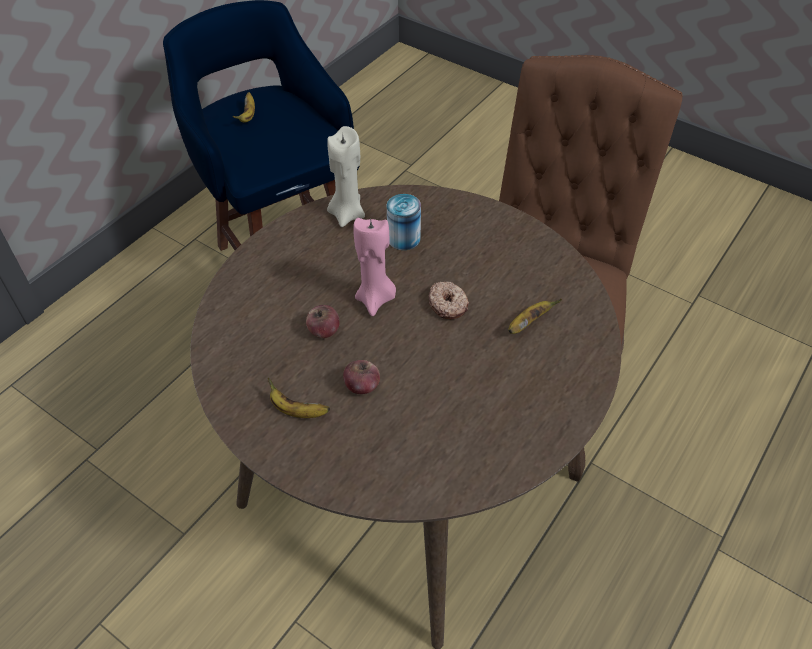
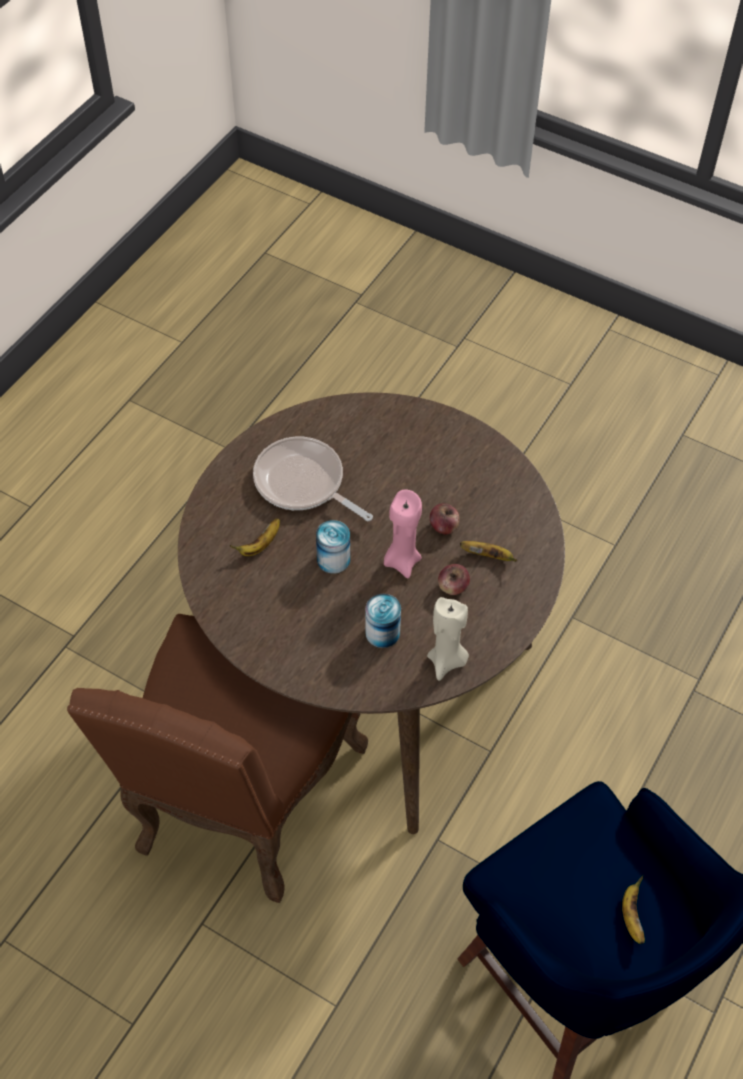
camera: 175 degrees right, 5 degrees up
(297, 411) = (450, 458): banana -> banana (488, 556)
(362, 386) = (402, 480): apple -> apple (453, 587)
(448, 304) = (333, 559): donut -> can
(481, 390) = (303, 483): none -> frying pan

